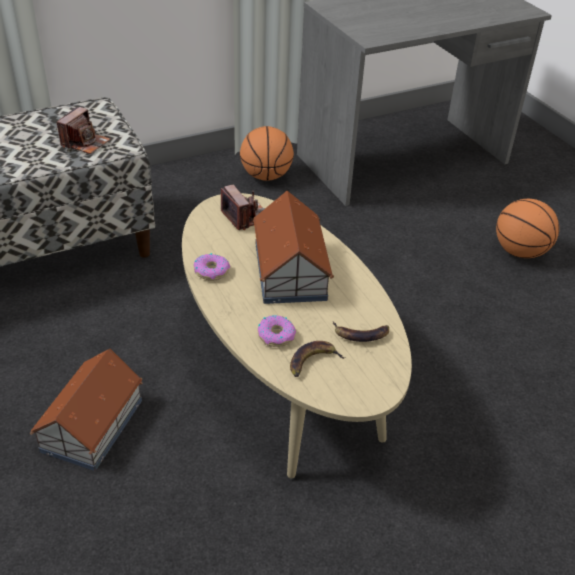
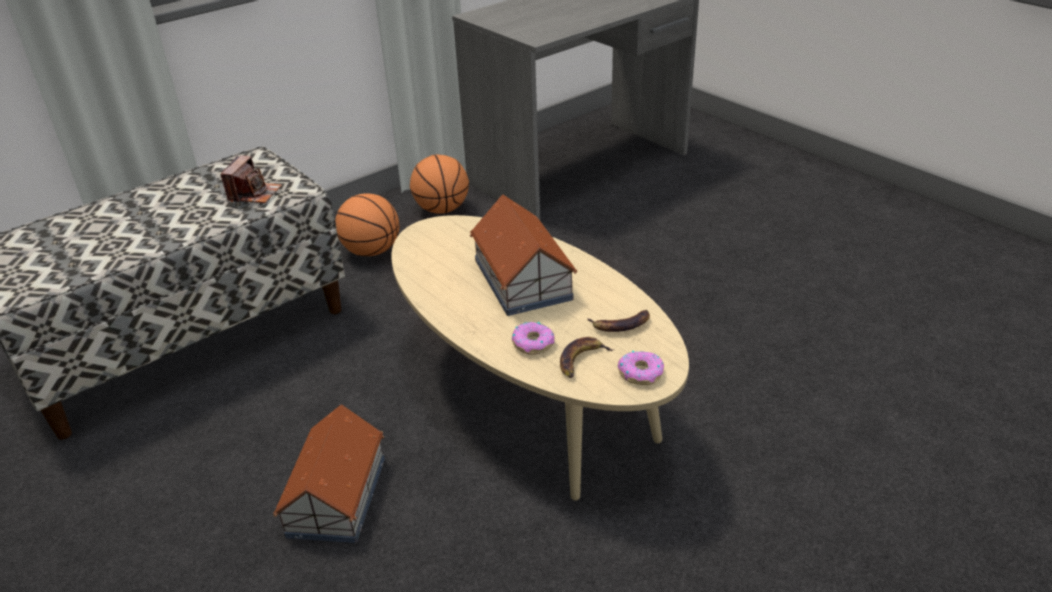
camera: 10 degrees left, 5 degrees down
(211, 271) = (438, 296): donut -> donut (640, 373)
(246, 217) = (455, 237): camera -> none
(520, 252) = (729, 233): basketball -> basketball (371, 251)

